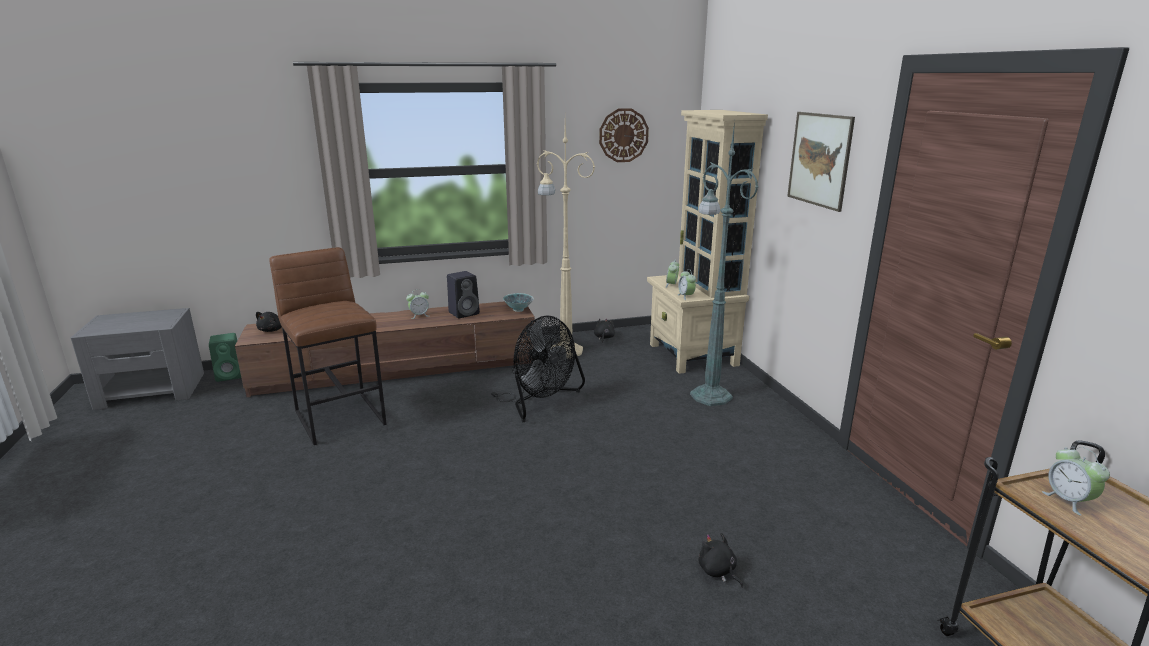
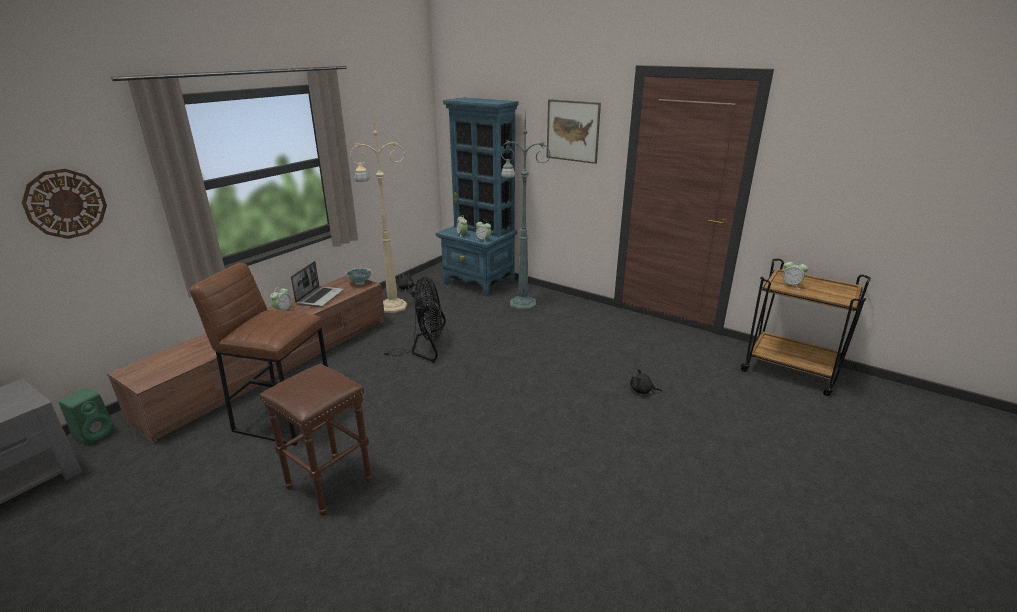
camera: 40 degrees left, 5 degrees up
(272, 330) = (152, 368): black plush toy -> none
(285, 491) = (327, 484): none -> brown stool
(464, 313) = (320, 297): black speaker -> laptop
(623, 135) = (391, 123): wall clock -> wall clock (65, 203)
(691, 355) = (478, 282): beige cabinet -> blue cabinet

